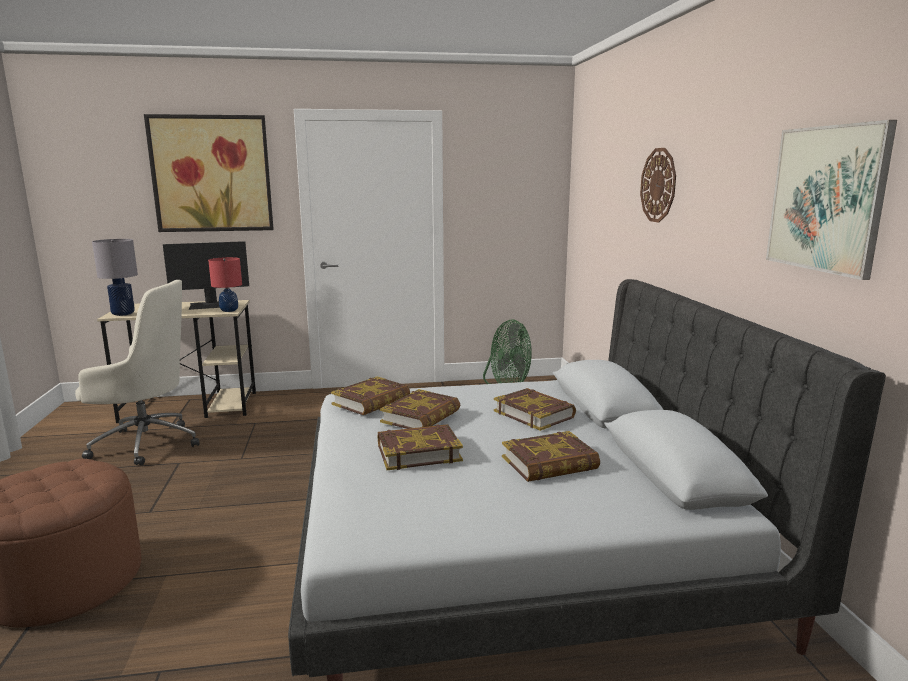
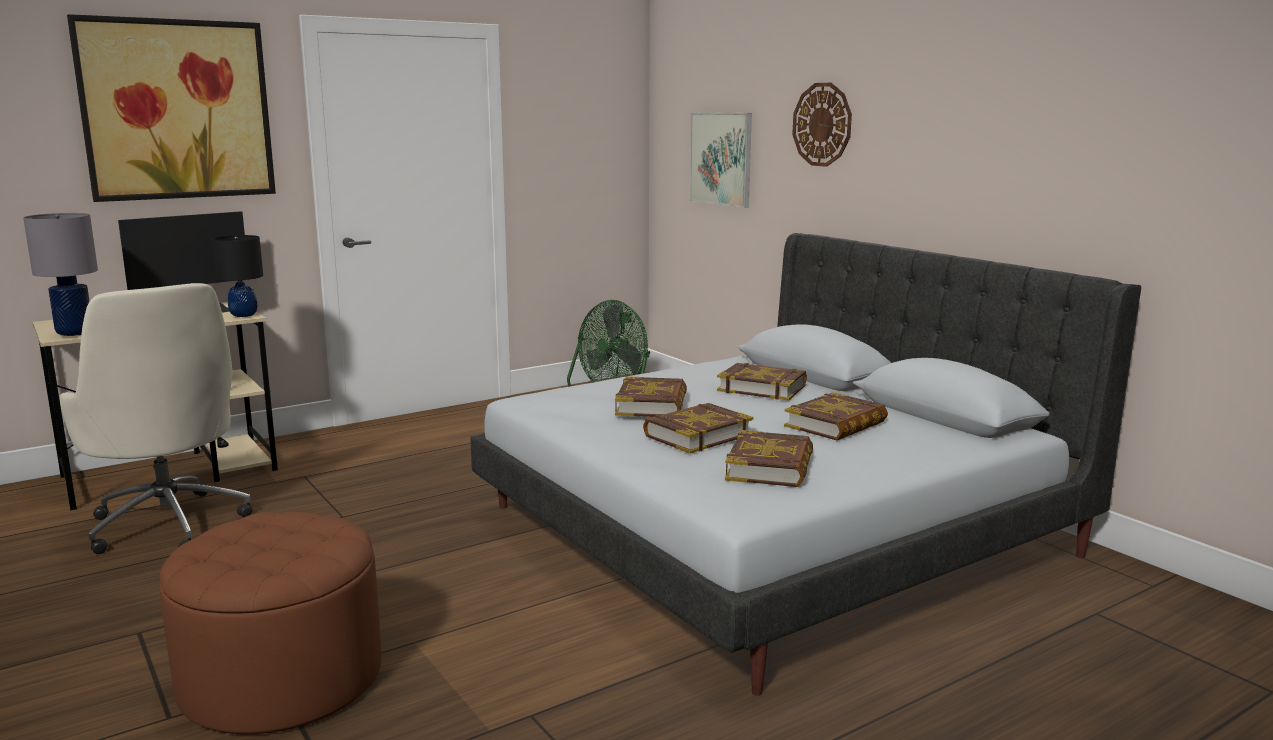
camera: 25 degrees left, 0 degrees up
(147, 444) = (169, 526): beige office chair -> beige office chair turned 75 degrees clockwise
(230, 310) = (244, 315): red table lamp -> black table lamp
(371, 401) = (571, 399): book -> book (770, 467)
(826, 199) = (1057, 136): picture -> picture (721, 158)

